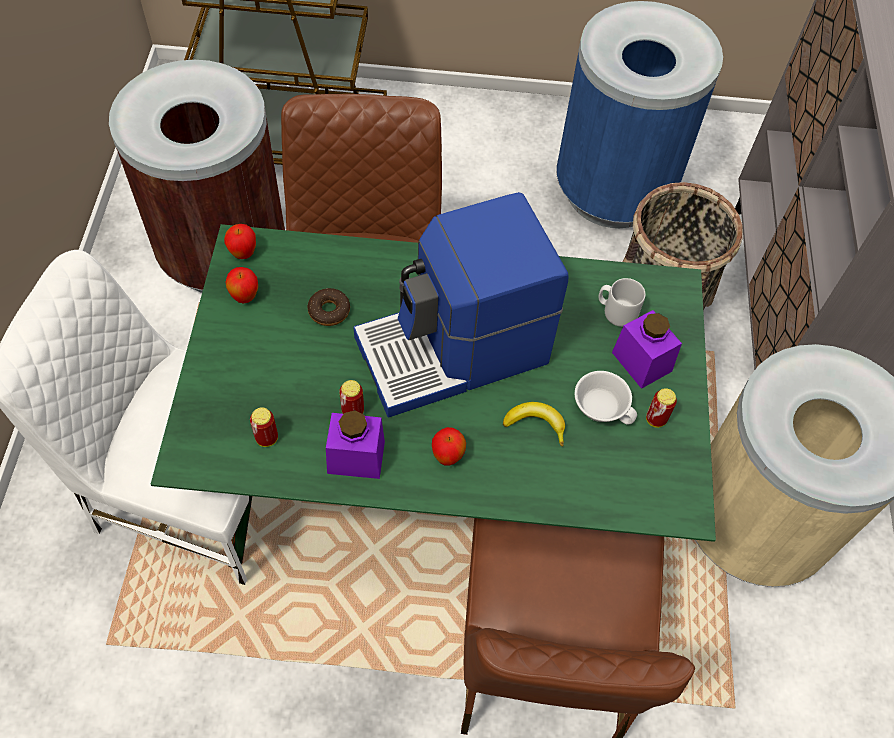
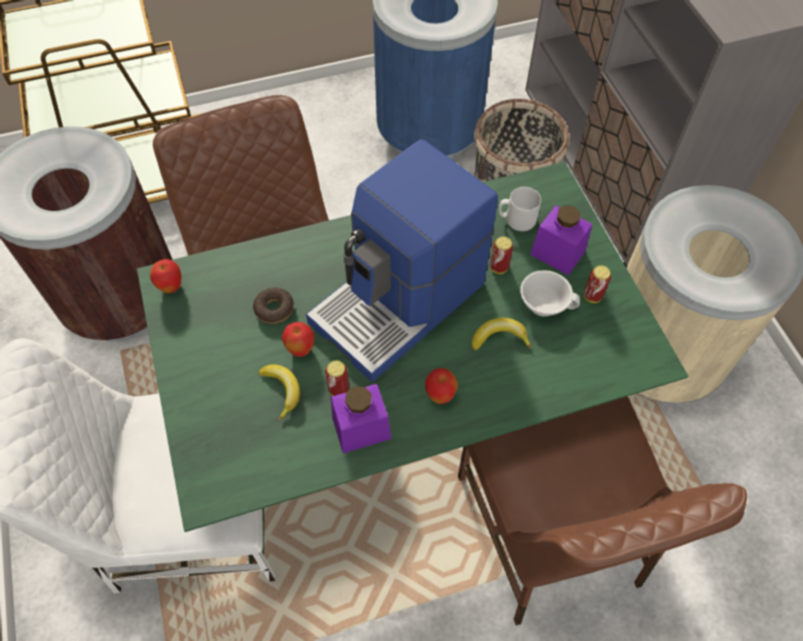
camera: 20 degrees left, 0 degrees up
(245, 297) = (191, 325): apple -> apple (300, 349)
(267, 438) = (273, 444): can -> can (499, 267)
(299, 392) = (282, 390): none -> banana

